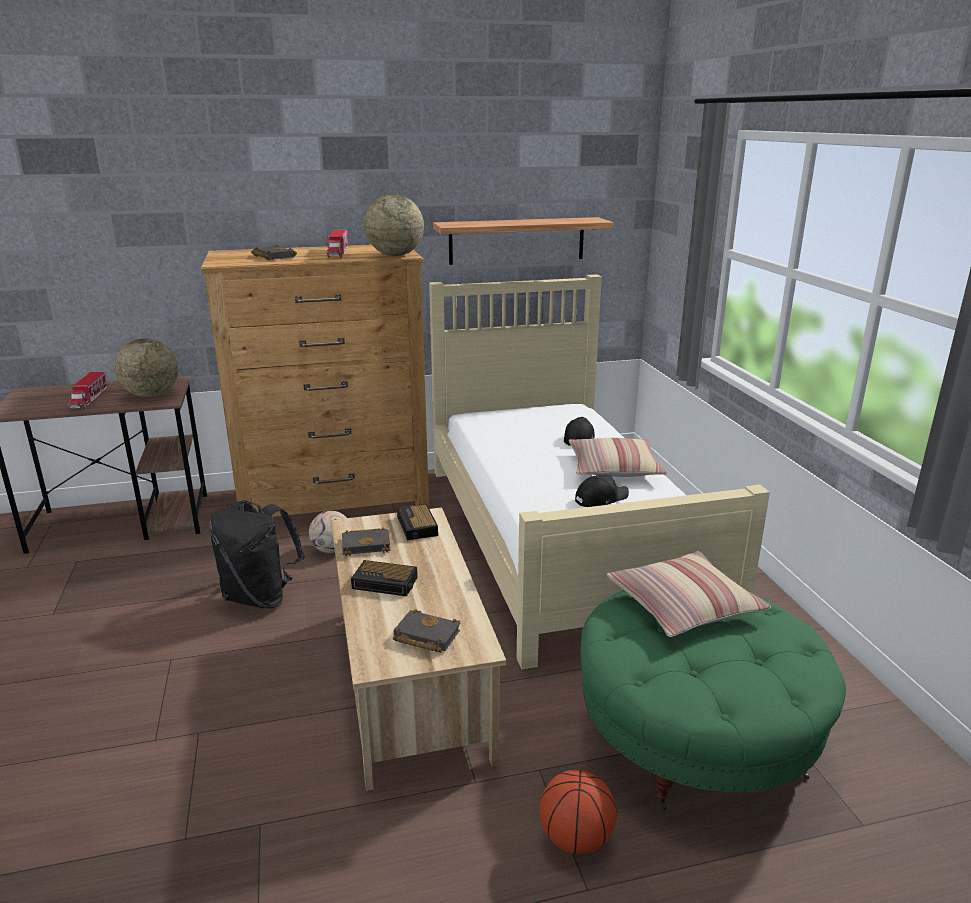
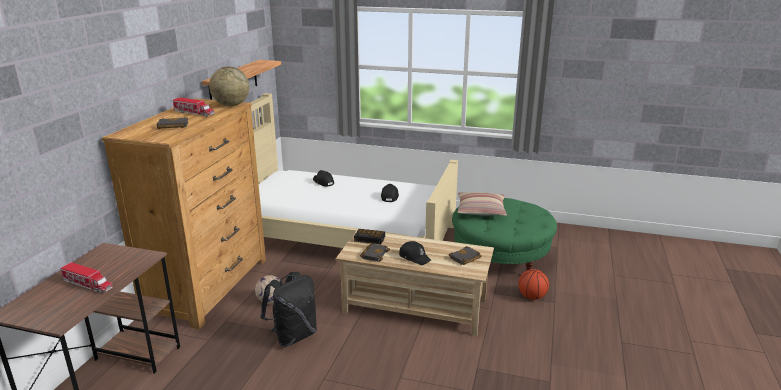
camera: 60 degrees left, 0 degrees up
(151, 395) = (125, 260): globe -> none
(386, 583) = (415, 257): alarm clock -> black cap
(614, 468) = (364, 185): pillow -> none

